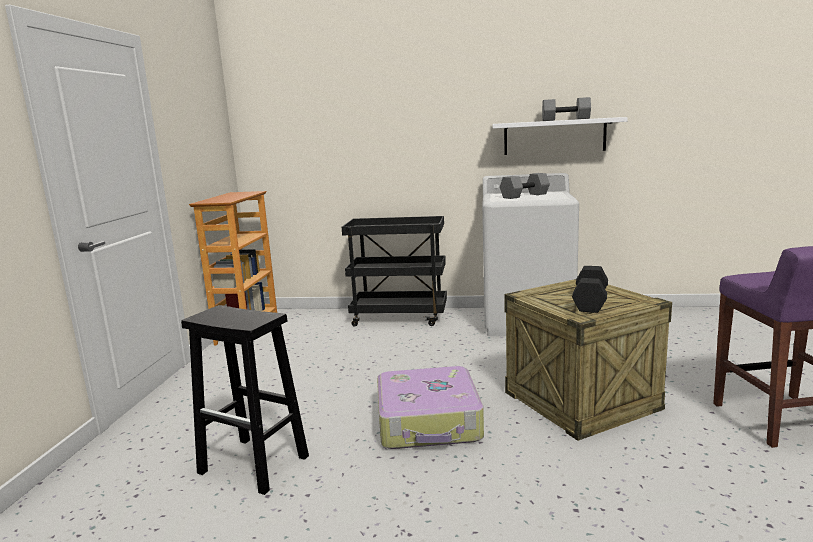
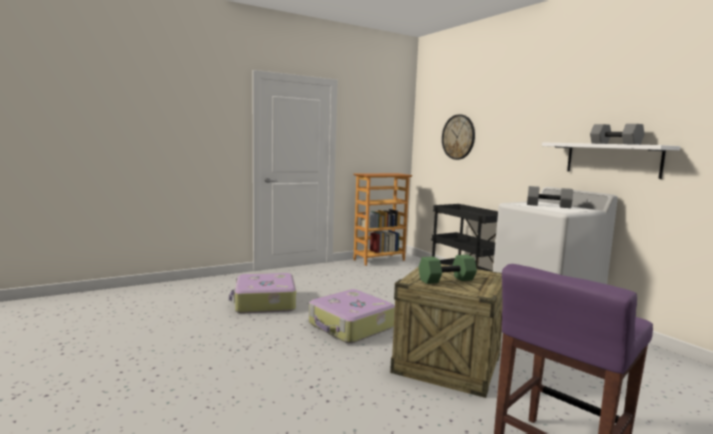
camera: 50 degrees right, 5 degrees down
(255, 465) = (264, 302): black stool -> suitcase
(329, 127) = (458, 137): none -> wall clock
(589, 301) = (446, 279): black dumbbell -> green dumbbell

